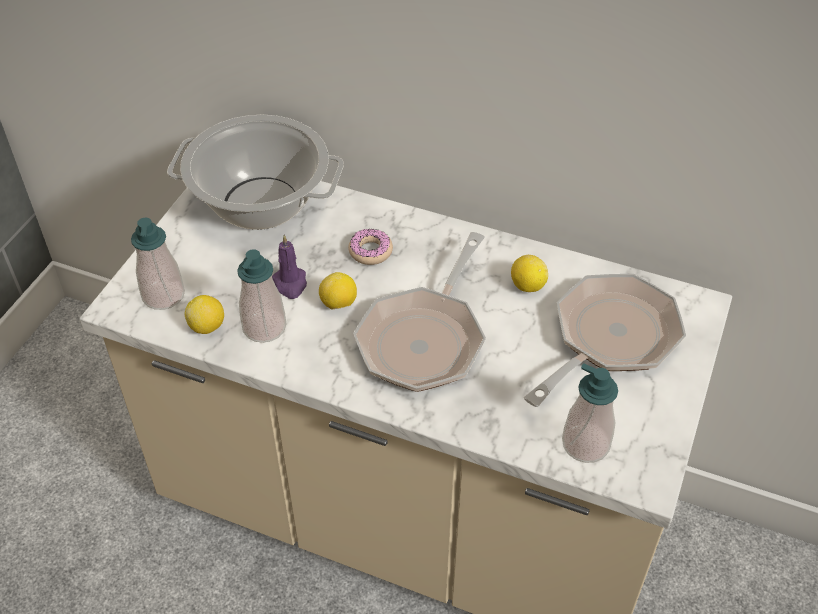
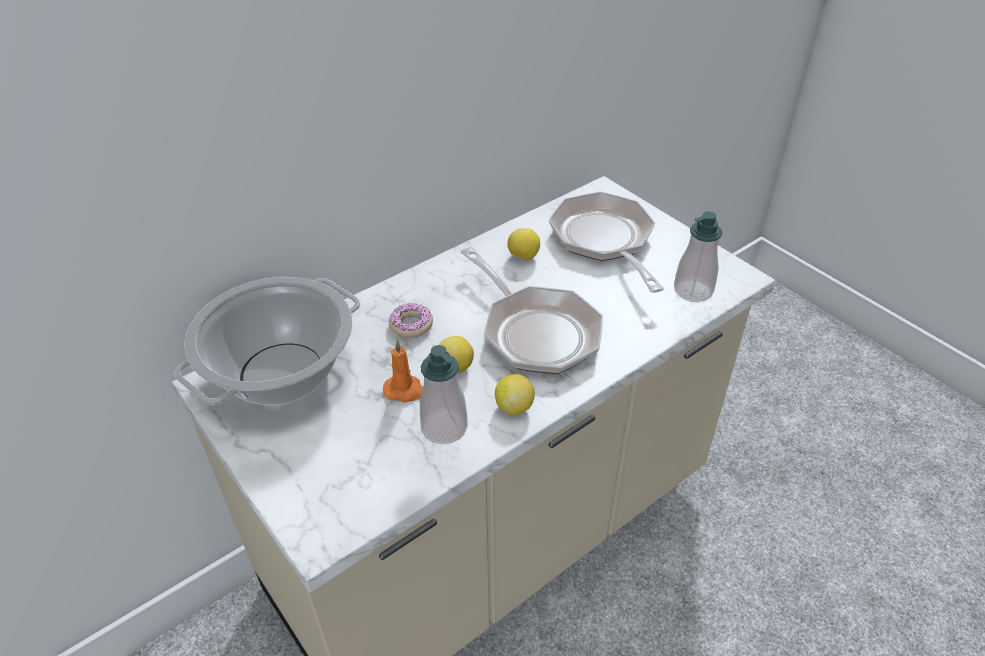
camera: 60 degrees left, 5 degrees down
(163, 295) = (338, 492): soap dispenser -> none
(207, 326) = (410, 470): lemon -> lemon (514, 406)
(290, 284) = (405, 390): purple candle -> orange candle

